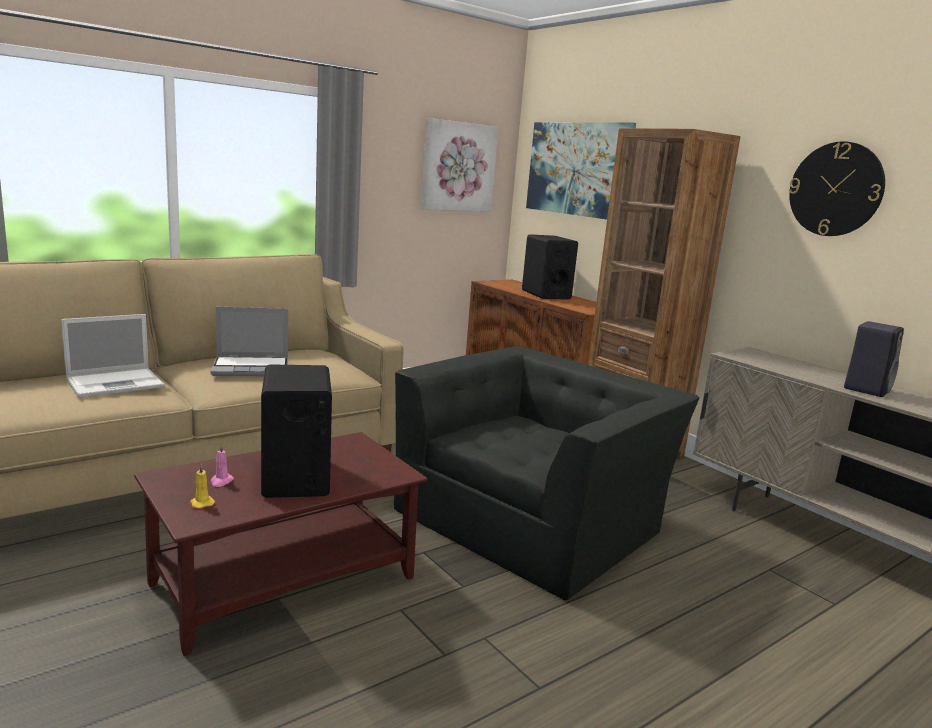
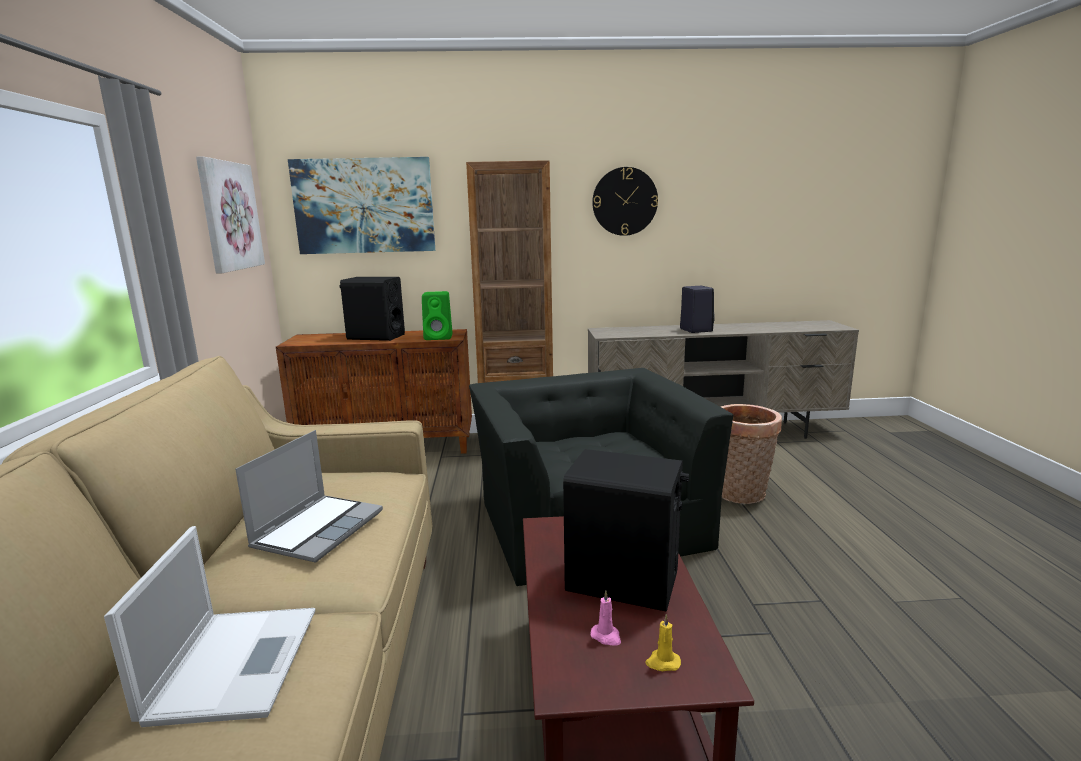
camera: 55 degrees left, 0 degrees up
(582, 308) = (439, 337): none -> green speaker
(720, 603) = (741, 495): none -> basket

